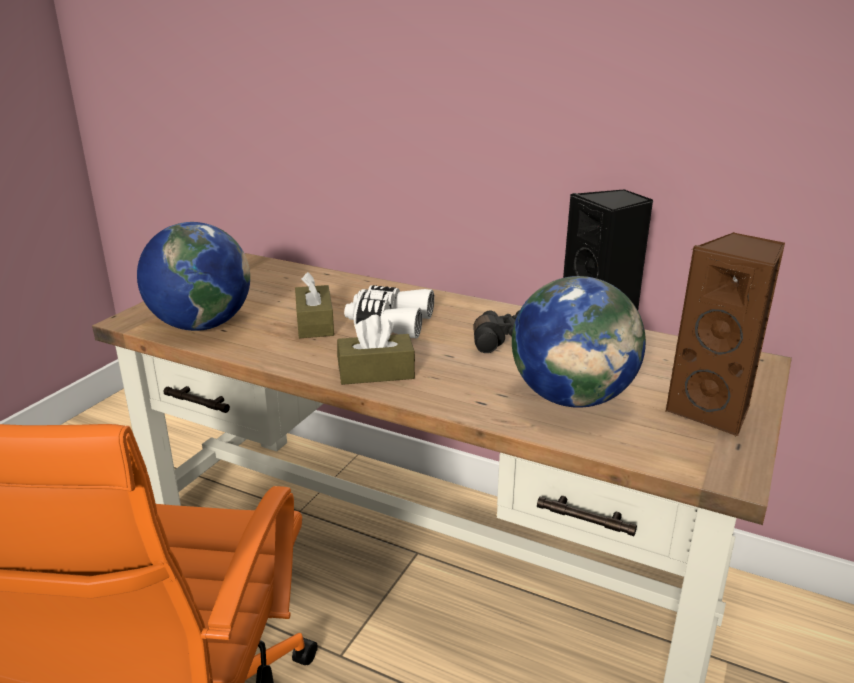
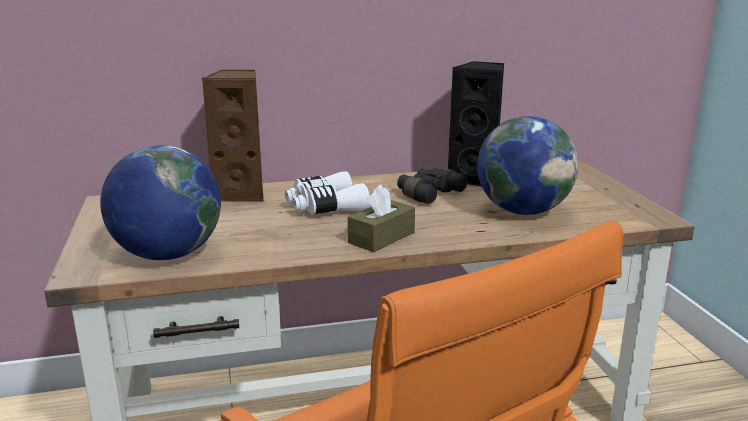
camera: 40 degrees left, 5 degrees down
(315, 323) = (268, 224): brown tissue box -> none
(714, 411) = (597, 194): brown speaker -> brown speaker (242, 193)

